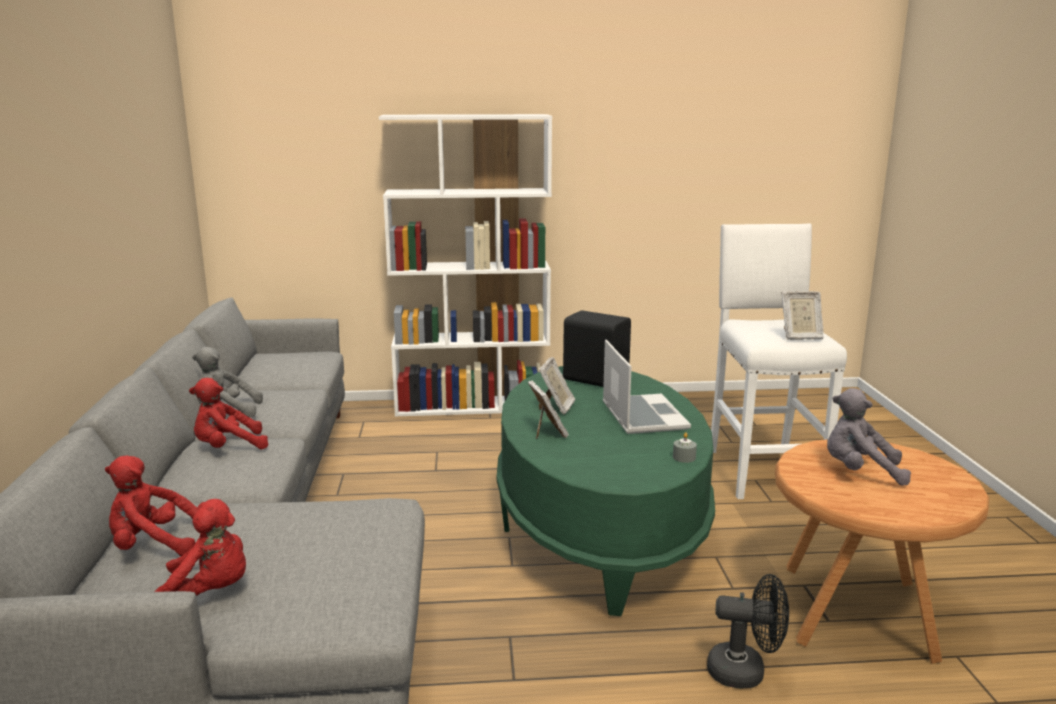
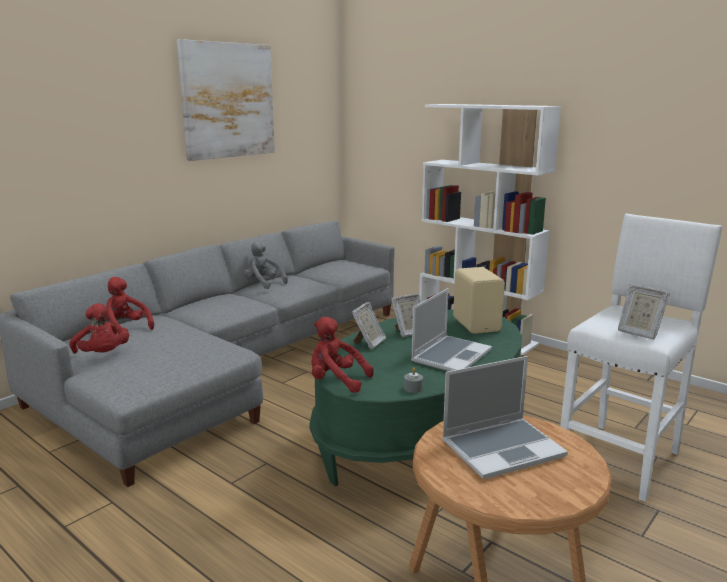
camera: 45 degrees right, 0 degrees up
(95, 118) = (228, 100): none -> picture
(228, 448) = (233, 300): red plush toy -> red plush toy (336, 381)
(595, 379) = (477, 324): black speaker -> beige speaker
(745, 672) = (346, 559): black fan -> none
(859, 472) = (503, 448): grey plush toy -> laptop

